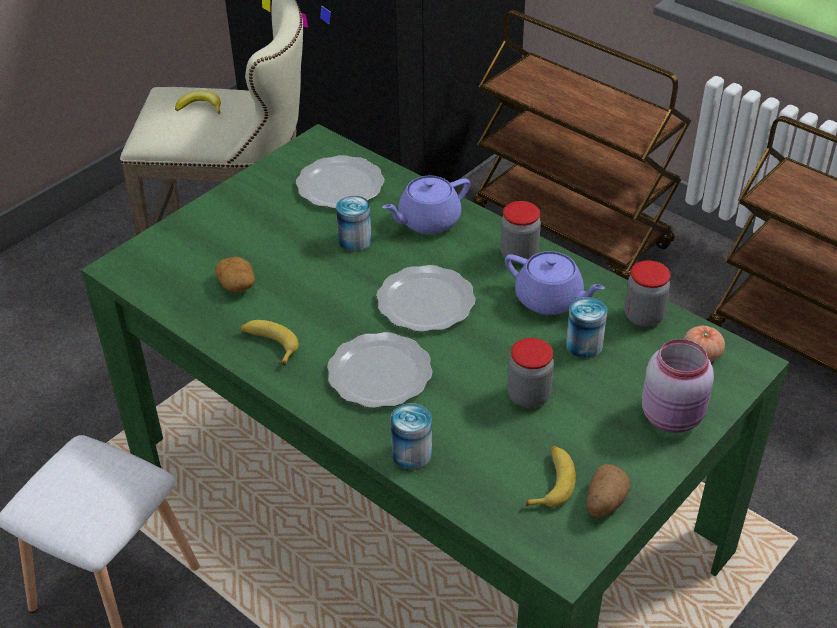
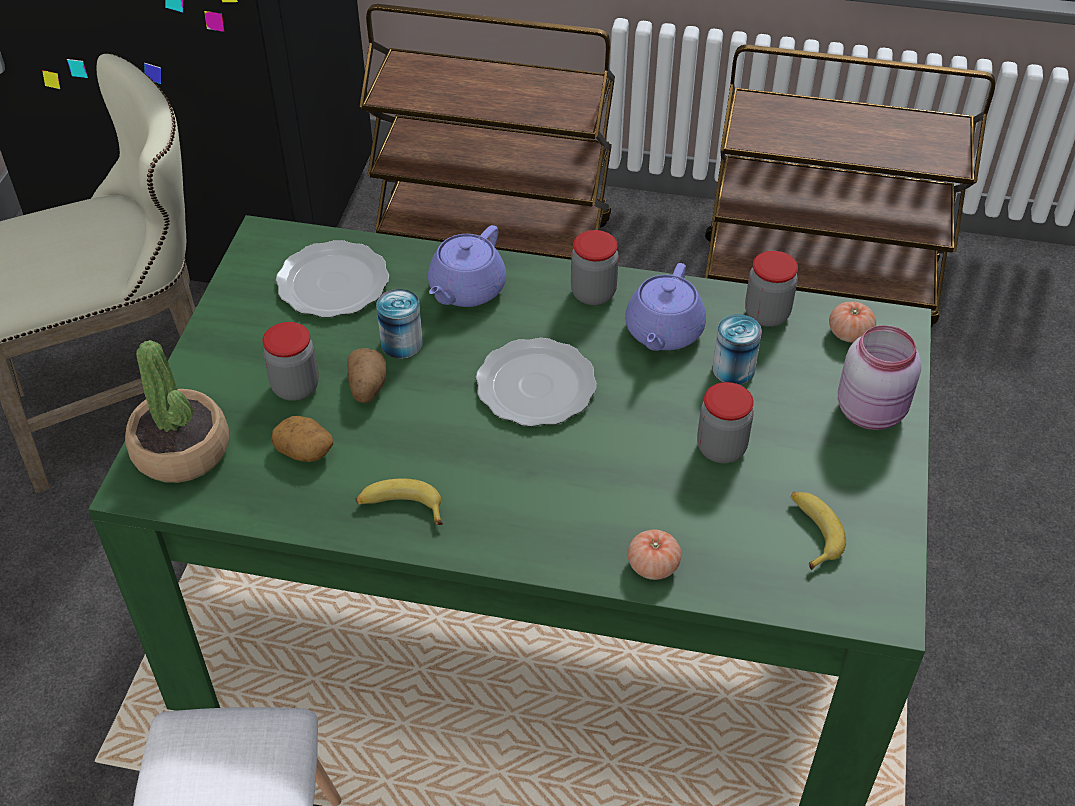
camera: 30 degrees left, 5 degrees up
(162, 255) = (182, 450): none -> potted plant
(200, 107) = (51, 241): banana -> none
(263, 243) = (295, 387): none -> jar
(378, 373) = (547, 489): plate -> none
(411, 454) = (653, 565): can -> tomato
(550, 300) = (663, 332): purple teapot -> purple teapot turned 105 degrees clockwise
(604, 503) = (876, 531): potato -> potato (367, 387)

